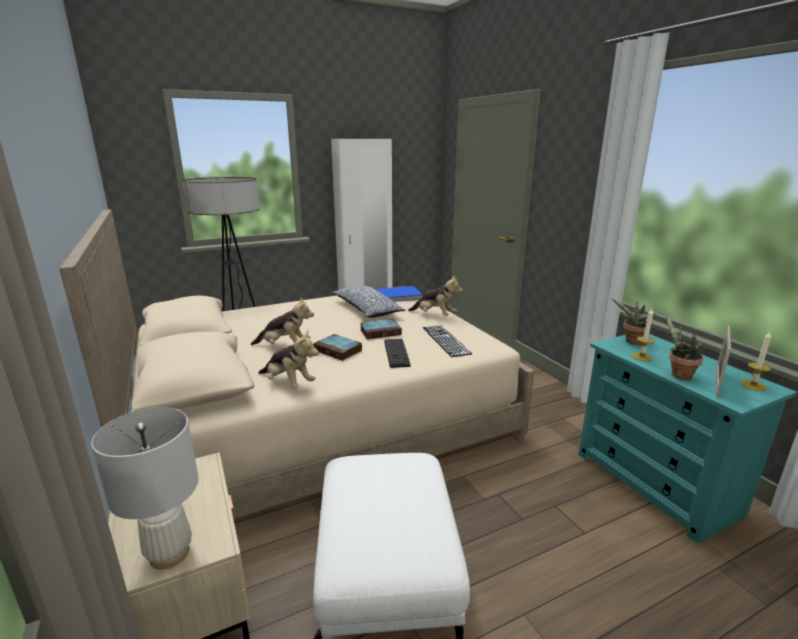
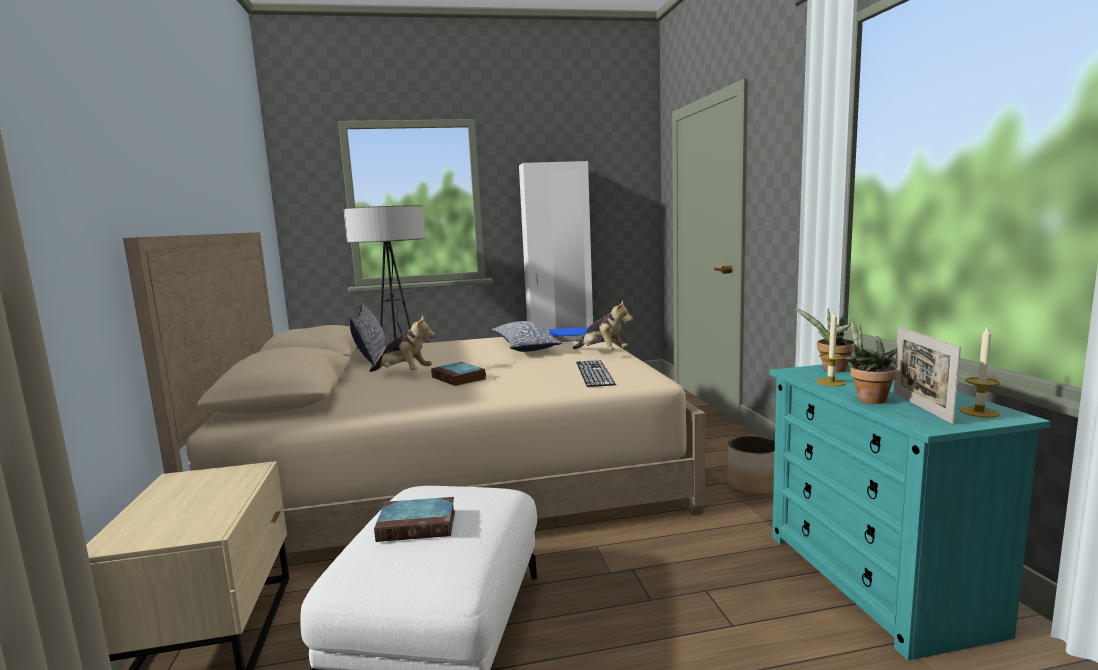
camera: 15 degrees right, 10 degrees down
(169, 554) = (160, 533): white table lamp -> none
(235, 322) = (371, 355): none -> pillow
(288, 383) = (379, 401): plush toy -> none
(381, 332) = (523, 365): book -> book (419, 525)
(396, 353) = (523, 382): keyboard -> none
(547, 409) = (753, 485): none -> planter
(716, 382) = (921, 407): picture frame -> picture frame turned 45 degrees counterclockwise

